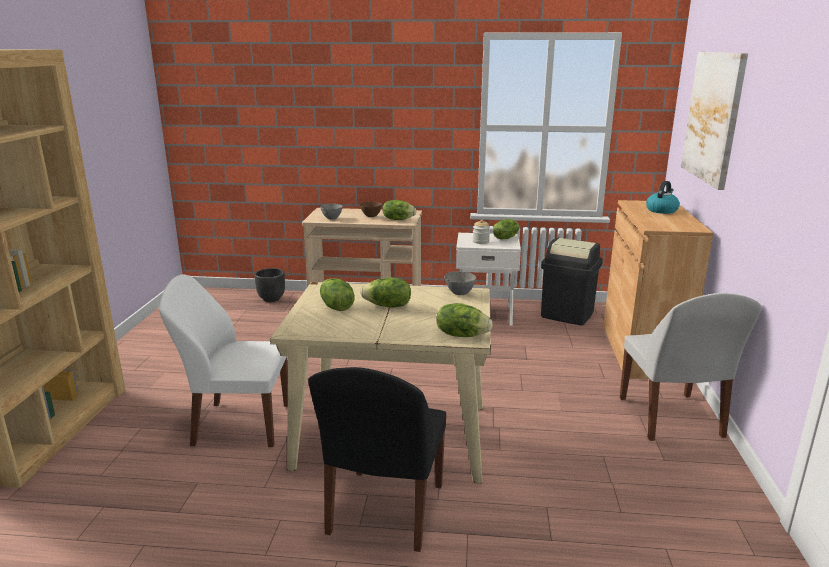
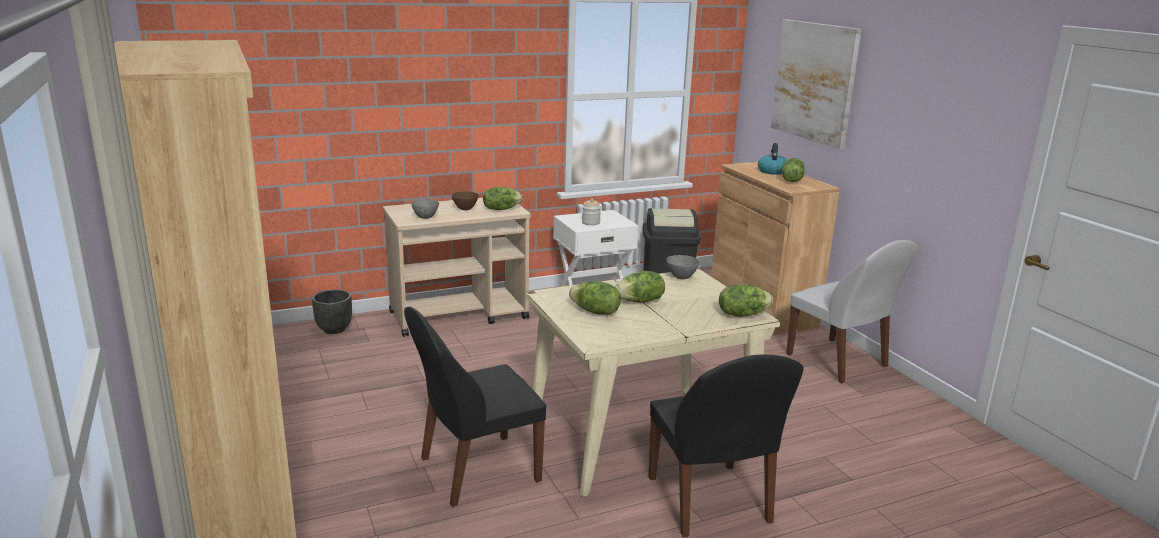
camera: 30 degrees left, 0 degrees up
(239, 424) = (476, 470): white chair -> black chair
(505, 238) = (608, 215): lettuce -> lettuce (791, 180)

